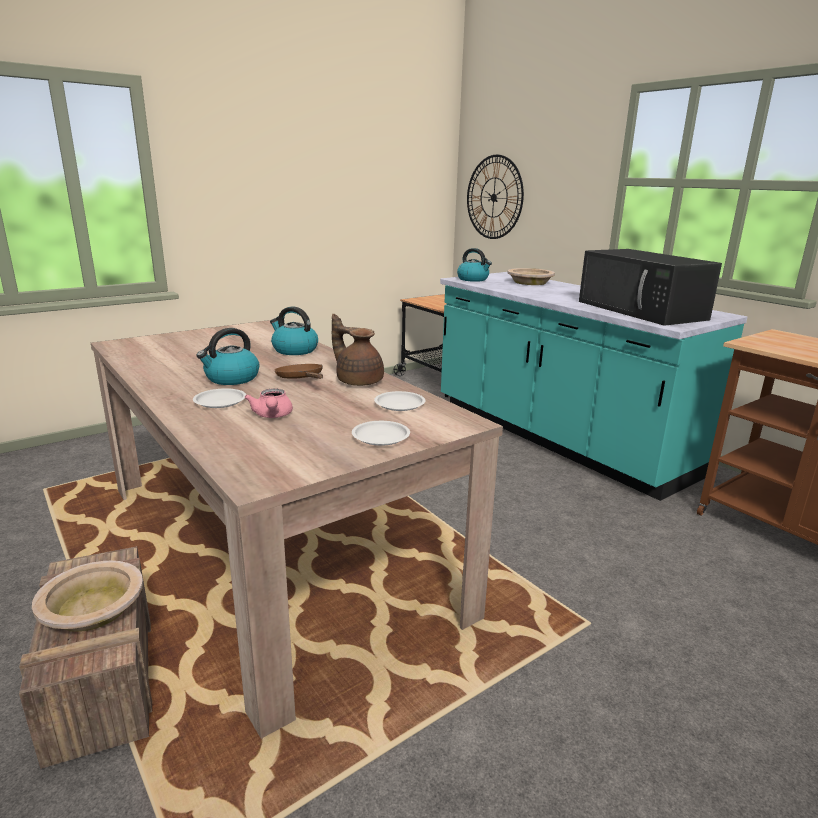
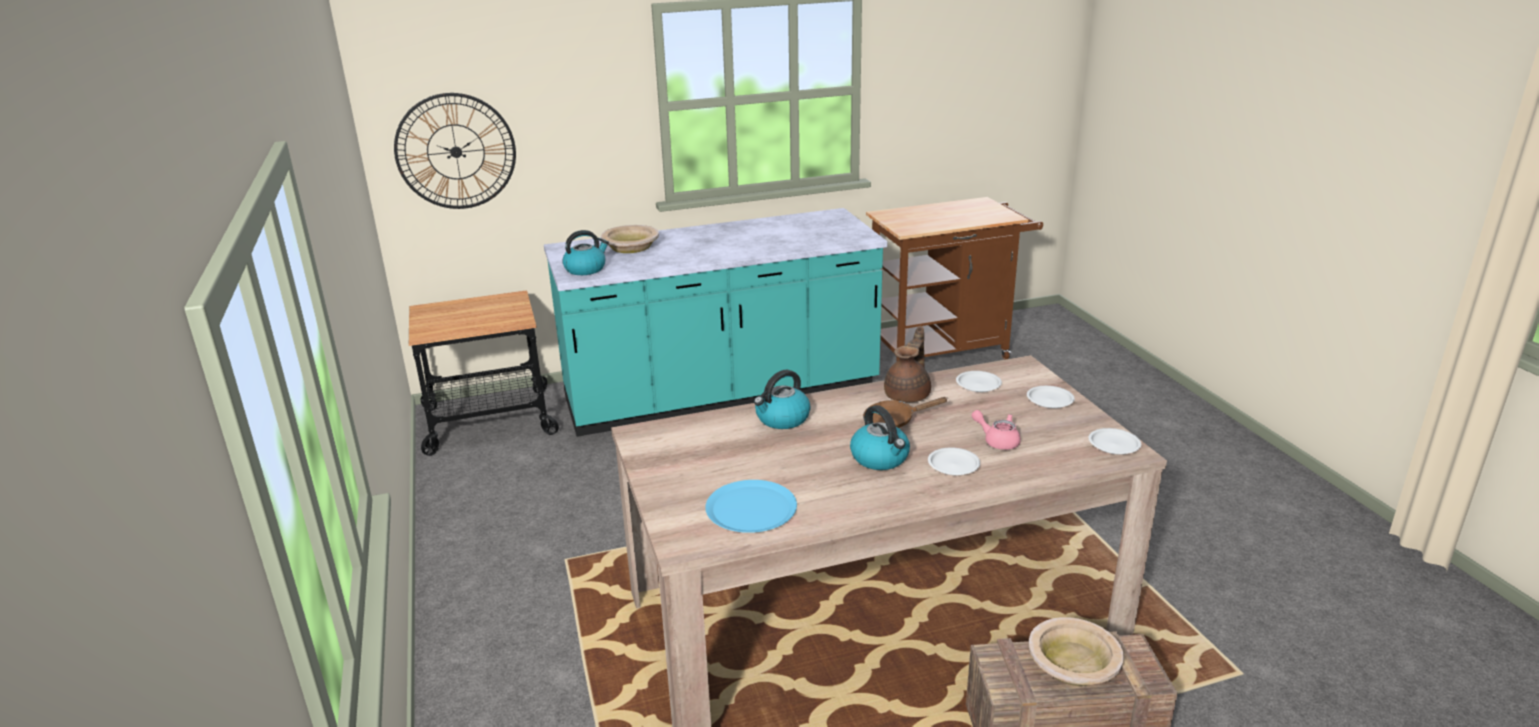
camera: 70 degrees left, 5 degrees up
(157, 353) = (751, 508): none -> blue plate
(272, 416) = (997, 441): pink teapot -> pink teapot turned 150 degrees counterclockwise
(273, 472) = (1113, 445): none -> white plate
(358, 381) = (908, 395): brown teapot -> brown teapot turned 150 degrees clockwise
(642, 310) = (806, 234): black microwave -> none

